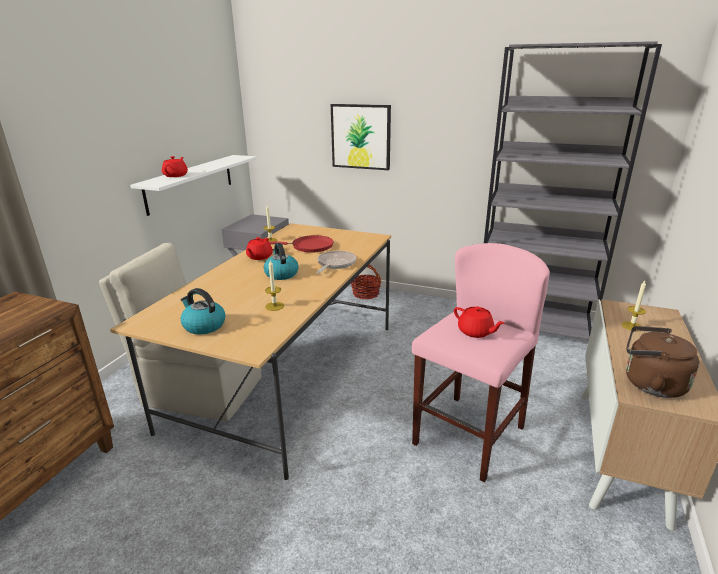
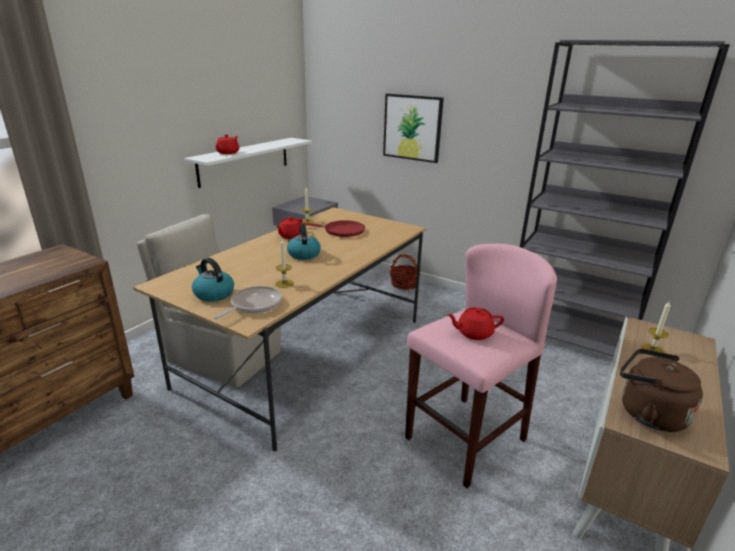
camera: 10 degrees right, 0 degrees up
(335, 264) = (359, 250): frying pan -> frying pan (253, 305)
(475, 332) = (473, 333): red teapot -> red teapot turned 120 degrees clockwise

